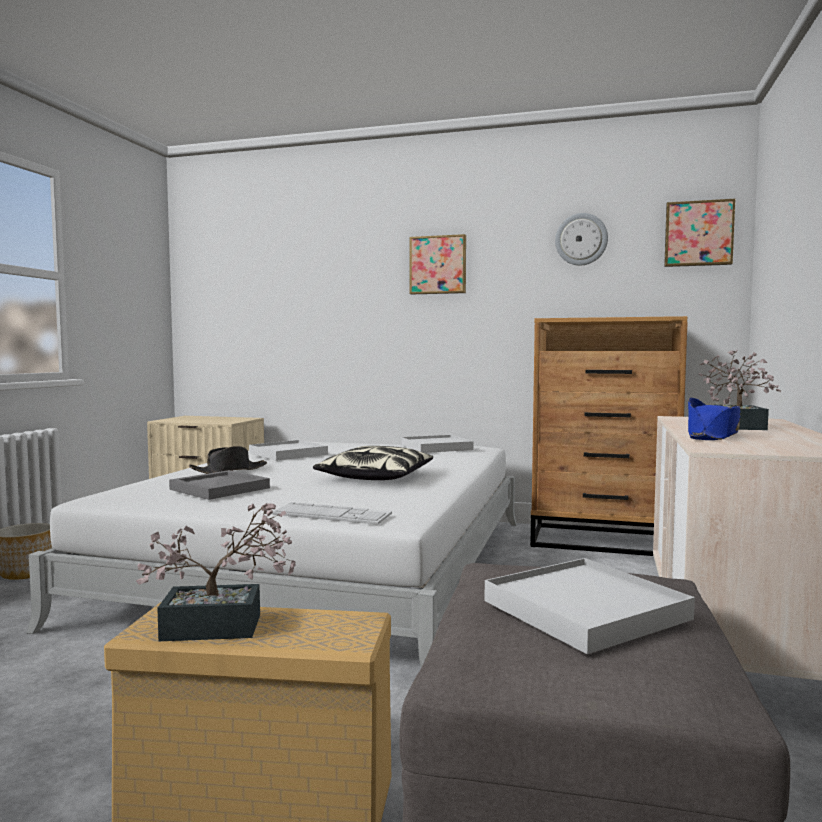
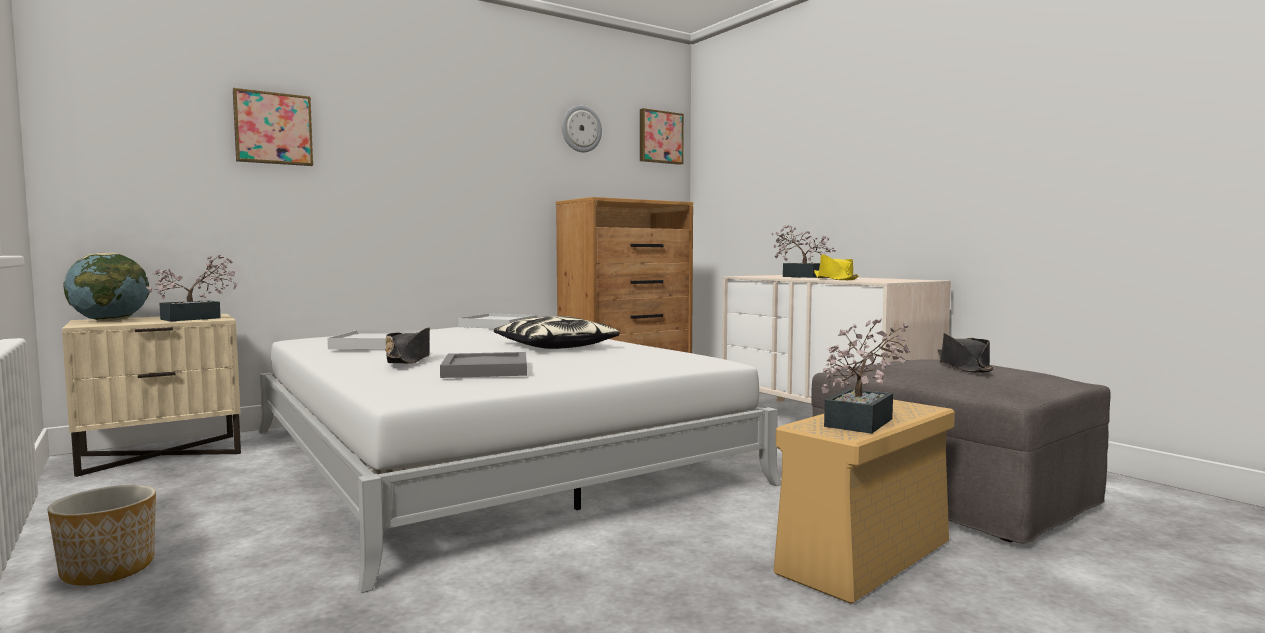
camera: 50 degrees left, 0 degrees up
(189, 418) = (110, 320): none -> globe
(225, 420) = (198, 318): none -> potted plant
(331, 515) = (665, 366): keyboard -> none
(438, 265) = (453, 135): picture -> picture (273, 128)
(584, 610) = (964, 367): white tray -> black hat
(712, 436) = (835, 279): blue hat -> yellow hat

